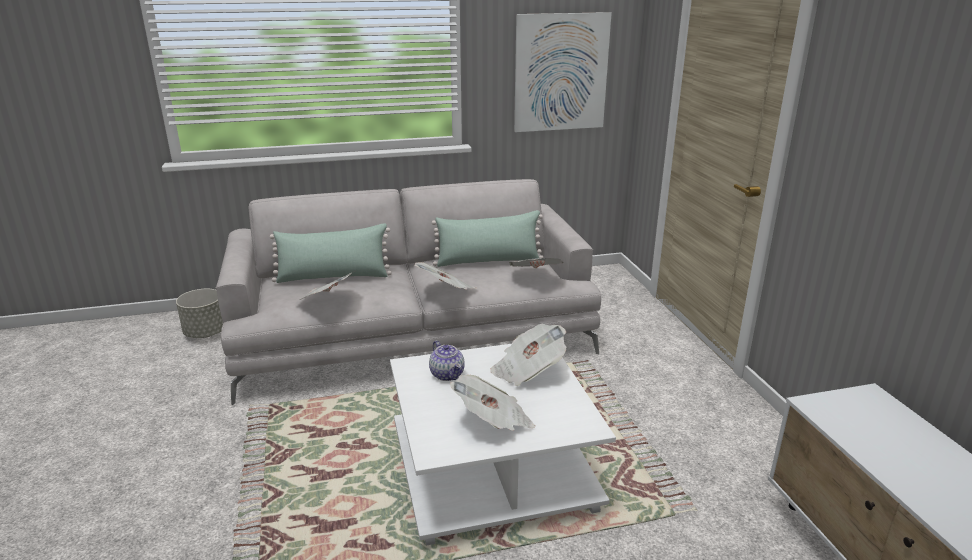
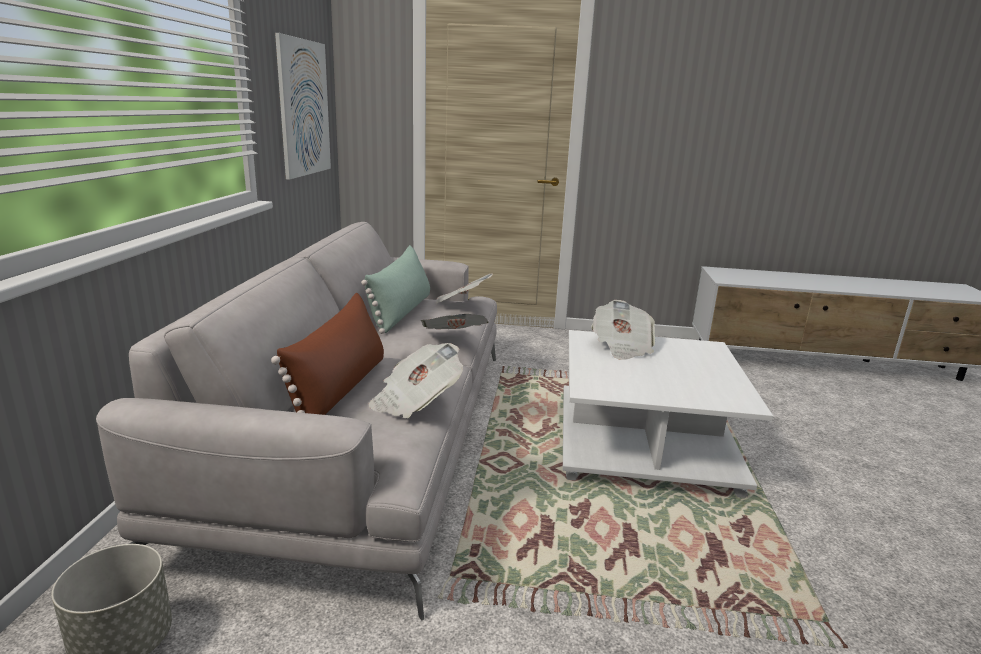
camera: 70 degrees left, 5 degrees down
(333, 277) = (340, 389): green pillow -> brown pillow
(447, 374) = (615, 376): teapot -> none
(493, 421) = (700, 373): newspaper -> none

